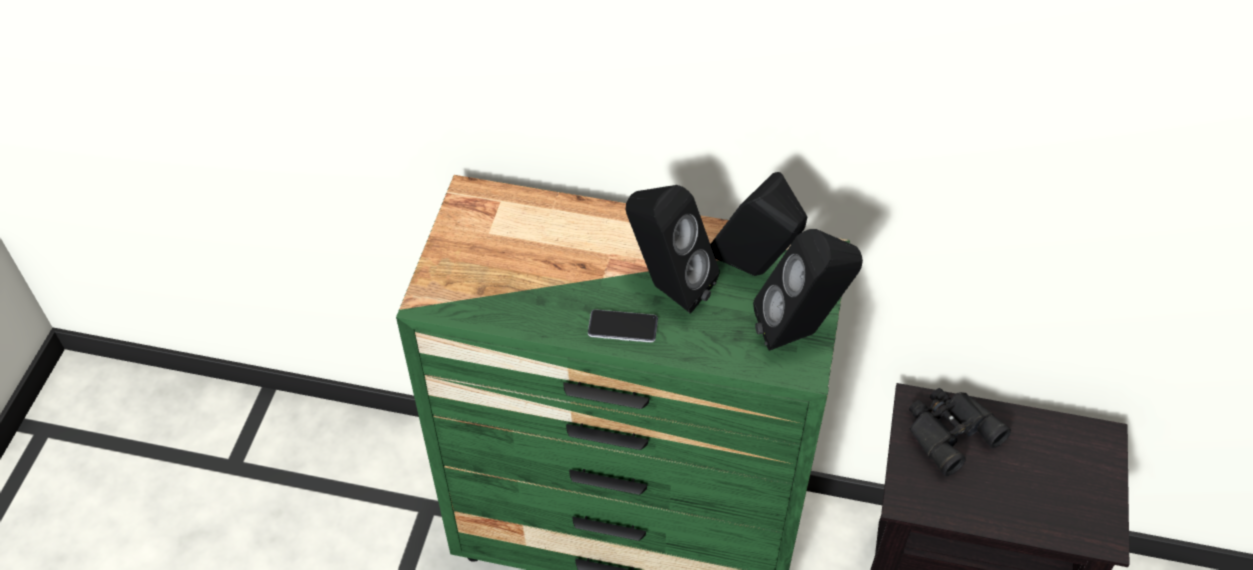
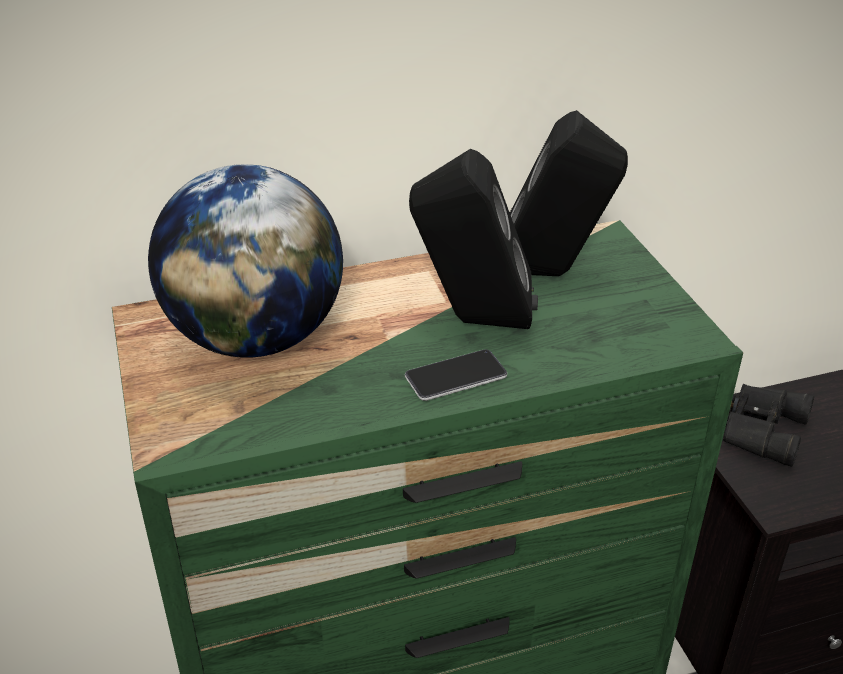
camera: 30 degrees left, 15 degrees down
(523, 240) = (256, 338): none -> globe
(801, 331) = (655, 307): black speaker -> none

